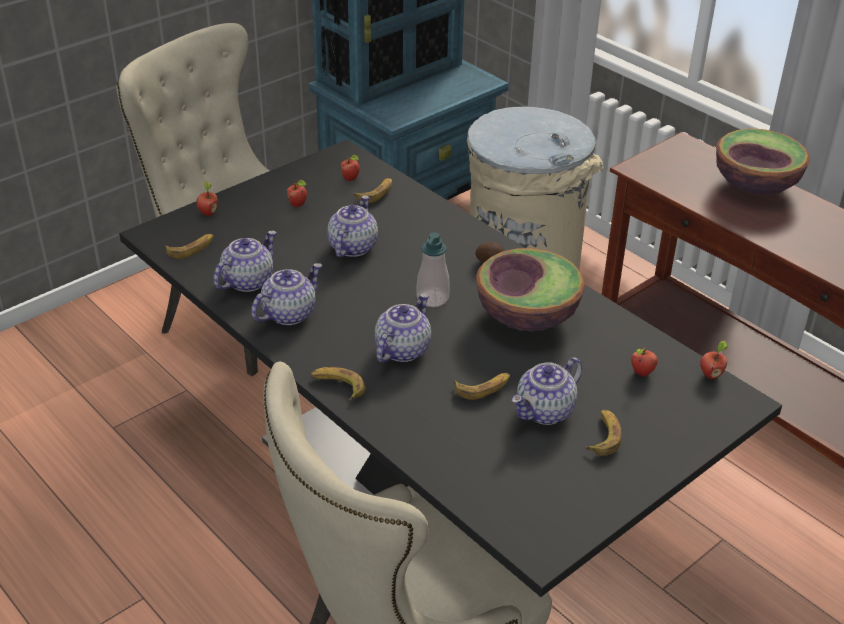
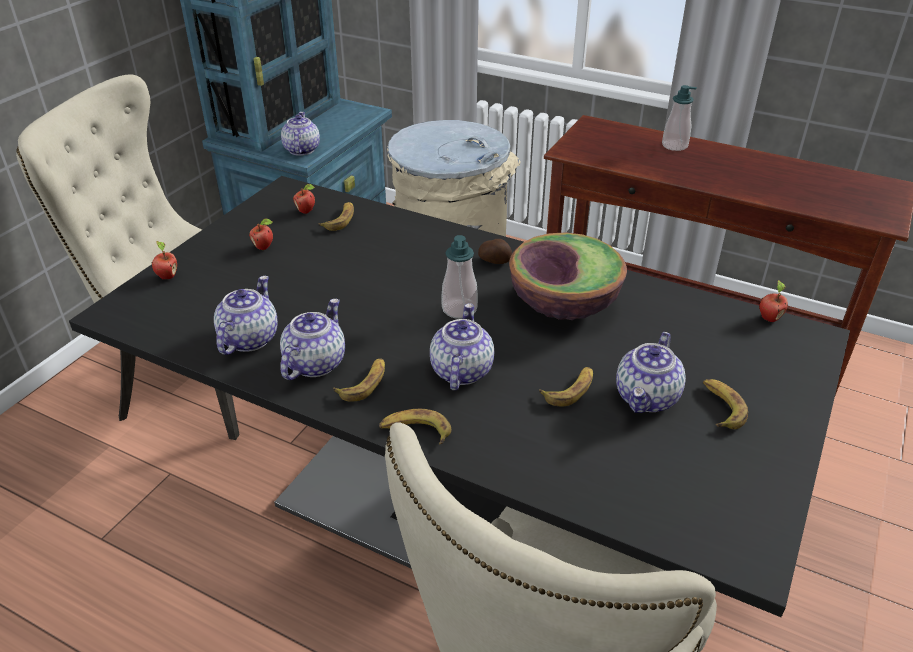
camera: 20 degrees left, 0 degrees up
(191, 249) = (165, 318): banana -> banana (364, 383)
(352, 247) = (345, 276): teapot -> teapot (301, 150)
(641, 373) = (708, 333): apple -> none
(754, 185) = (674, 145): bowl -> soap dispenser

